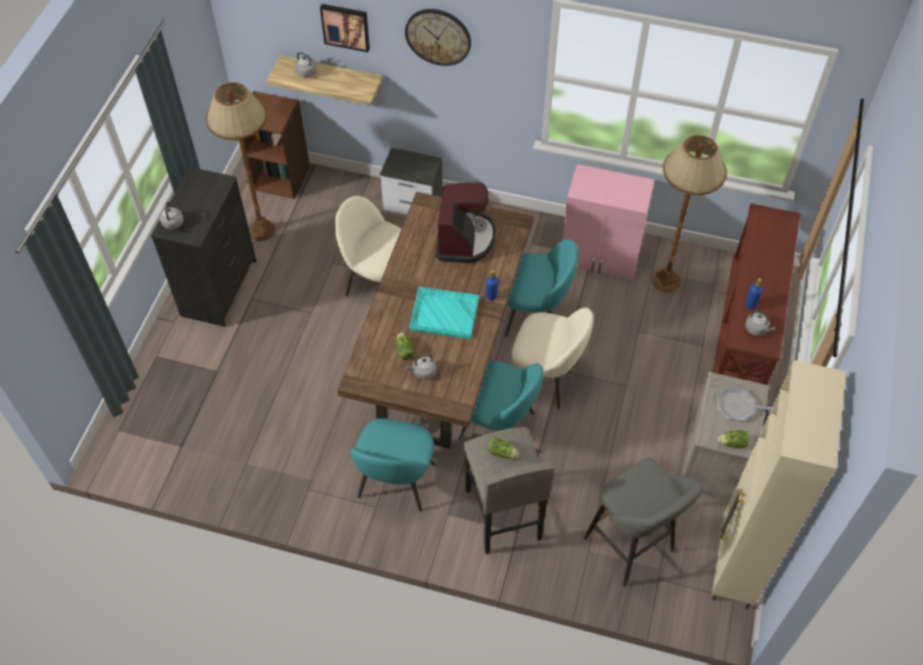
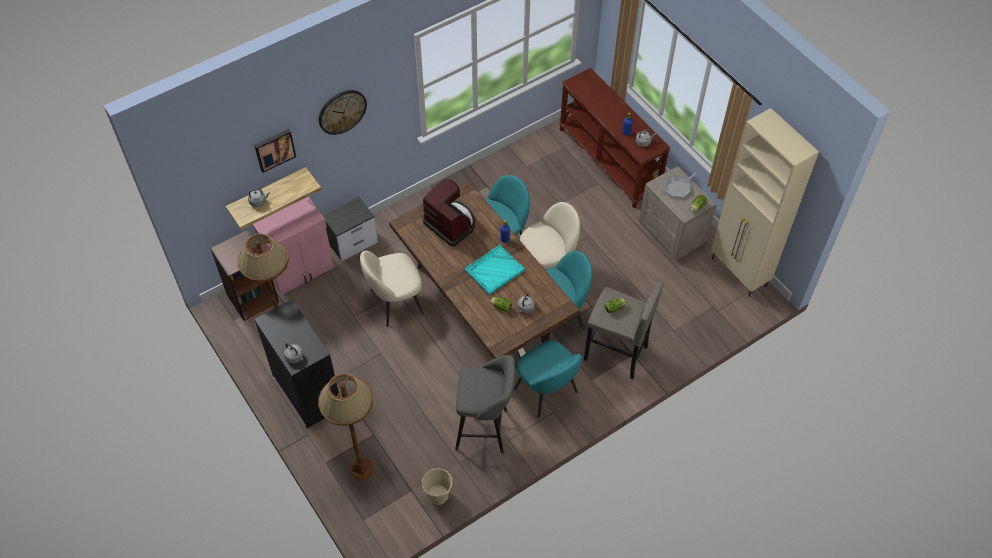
camera: 50 degrees left, 0 degrees up
(194, 472) = (438, 495): none -> beige bucket
(600, 257) = (492, 182): pink cabinet -> pink cabinet (301, 270)
(632, 548) = (689, 309): grey stool -> grey stool (485, 430)
(666, 281) = (540, 166): brown floor lamp -> brown floor lamp (360, 468)

